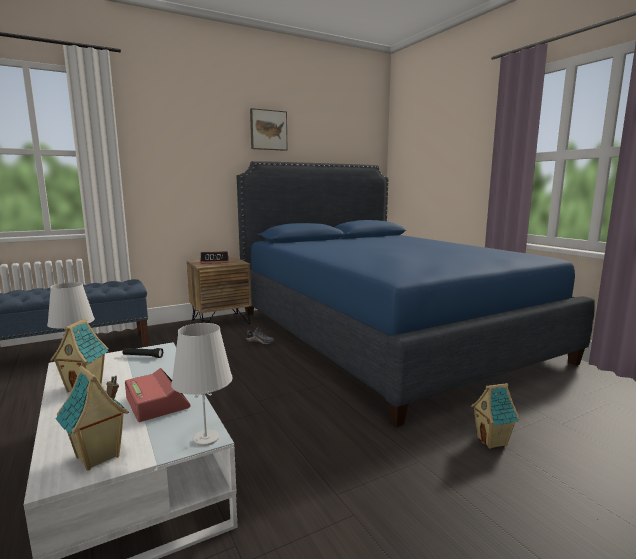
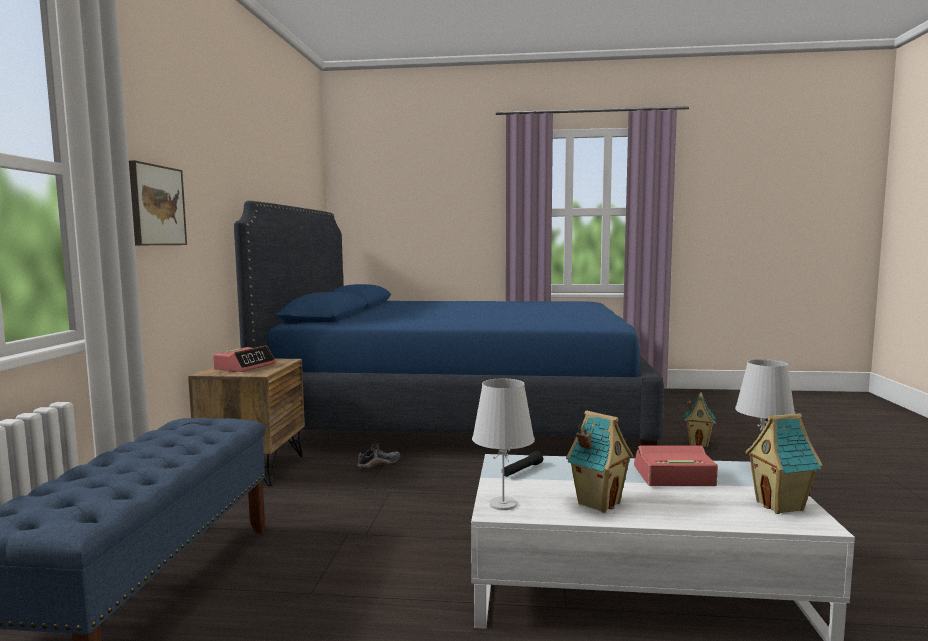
camera: 55 degrees left, 5 degrees down
(268, 130) = (249, 153): picture -> picture (153, 205)

